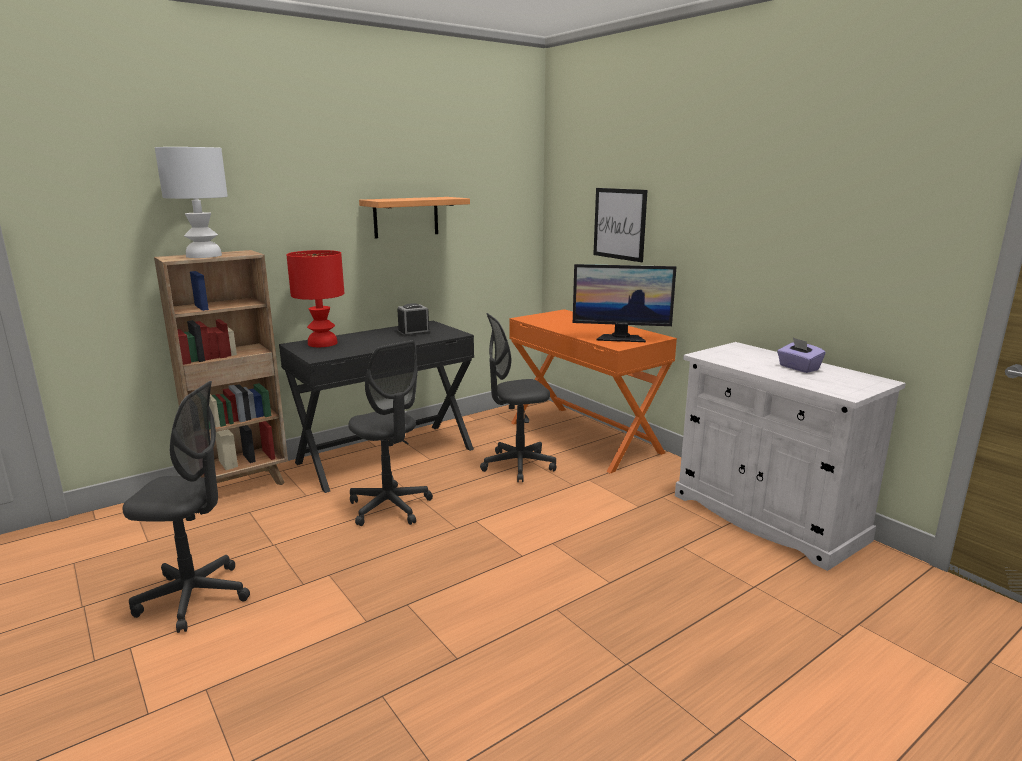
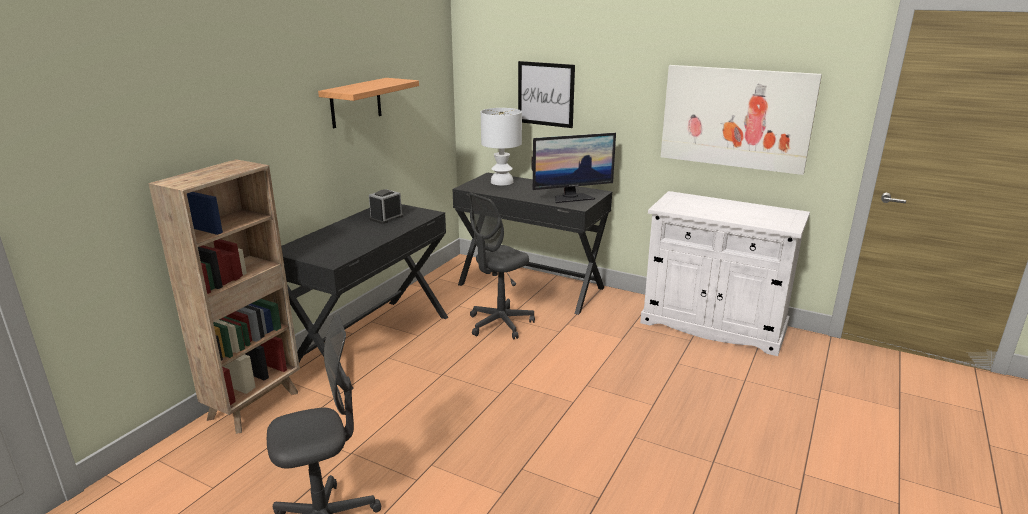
camera: 25 degrees left, 5 degrees up
(203, 255) = (206, 175): white table lamp -> white table lamp (501, 182)
(322, 343) = (313, 245): red table lamp -> none
(390, 507) = (425, 389): grey office chair -> none
(585, 437) = (531, 286): orange desk -> black desk
(798, 368) = (736, 209): purple tissue box -> none
(815, 252) = (735, 118): none -> picture

